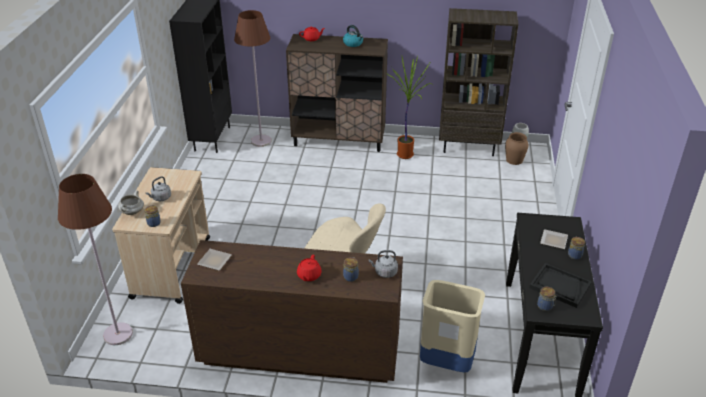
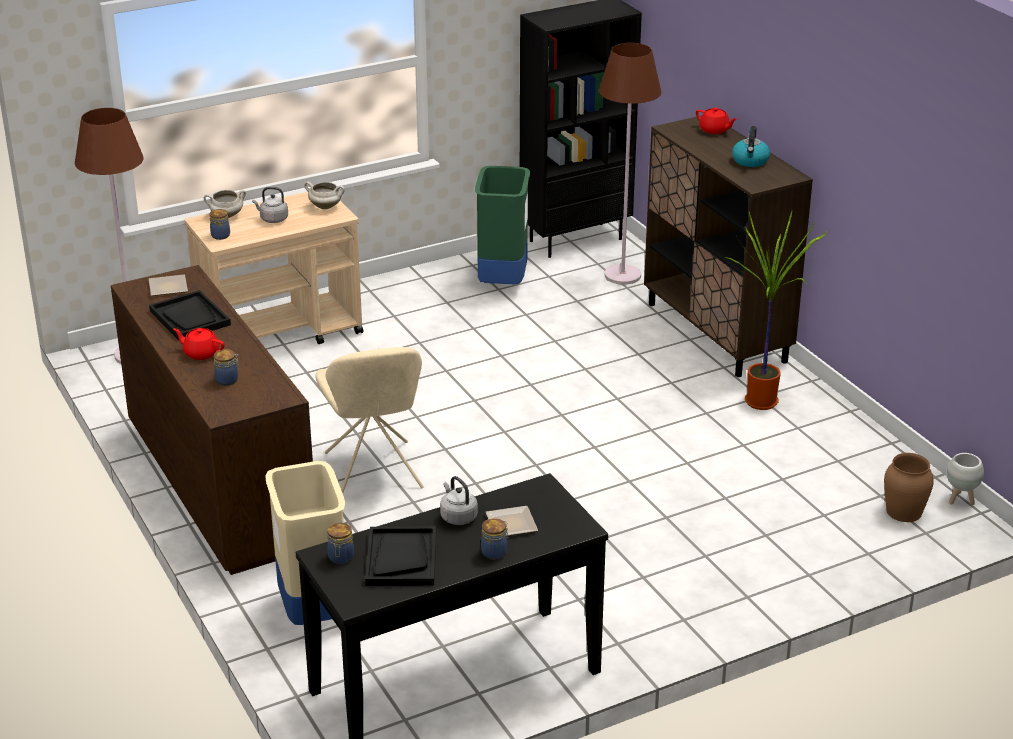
camera: 55 degrees right, 5 degrees down
(172, 175) = (326, 206): none -> white cooking pot
(220, 175) = (503, 282): none -> green trash can
(262, 265) = (190, 318): none -> black tray
(309, 276) = (201, 353): red teapot -> red teapot turned 45 degrees clockwise
(384, 272) = (260, 400): grey kettle -> grey kettle (457, 516)
(469, 147) = (874, 453): brown bookcase -> none

